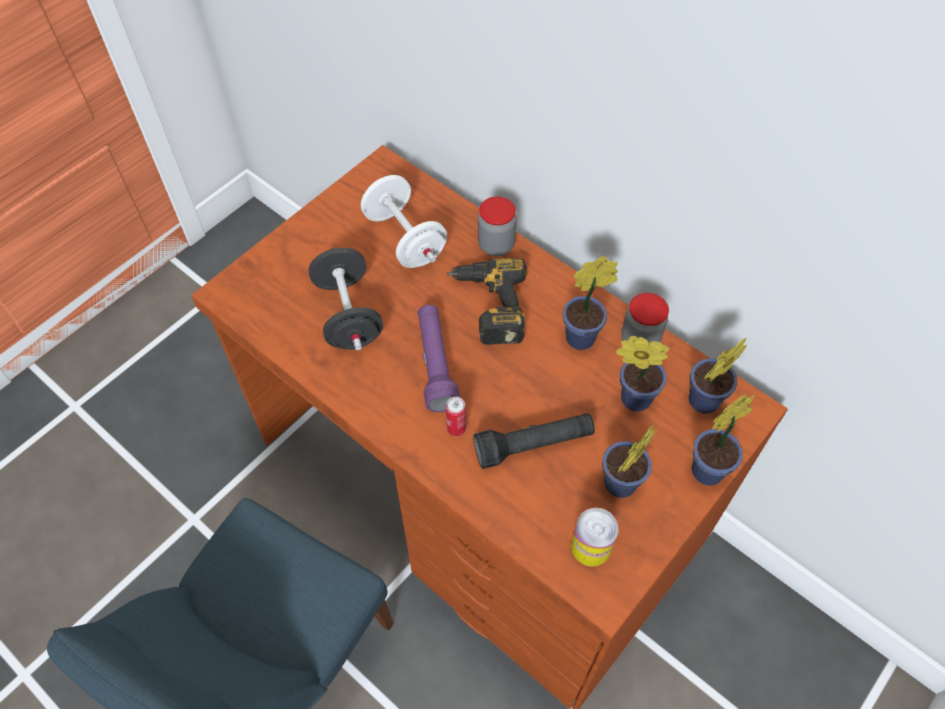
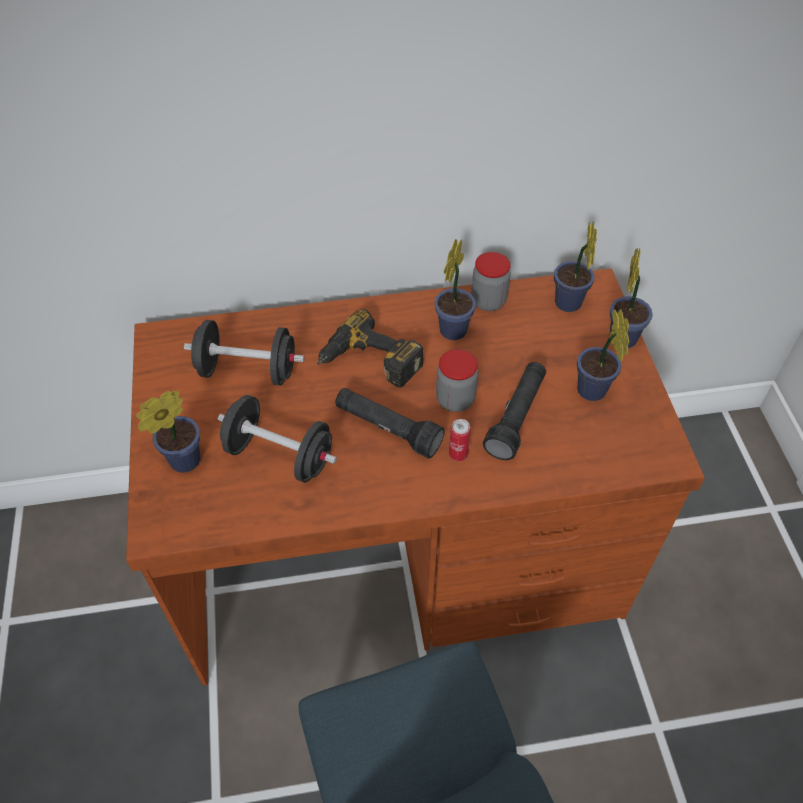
camera: 50 degrees left, 5 degrees down
(405, 239) = (248, 370): white dumbbell -> black dumbbell
(435, 364) = (387, 429): purple flashlight -> black flashlight
(496, 245) = (319, 321): jar -> jar (455, 399)
(591, 547) = (627, 440): can -> none
(631, 397) = (529, 337): potted plant -> potted plant (181, 462)

